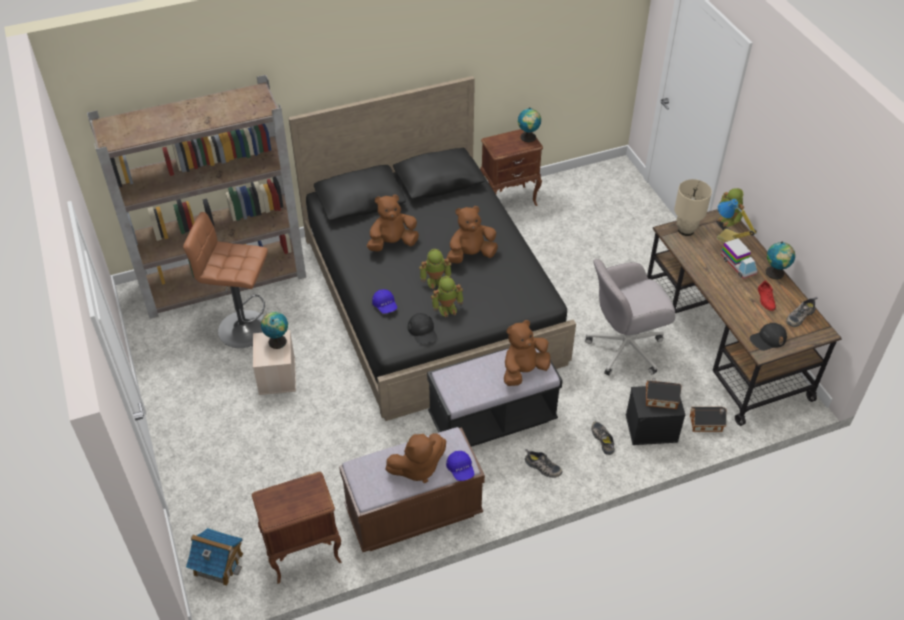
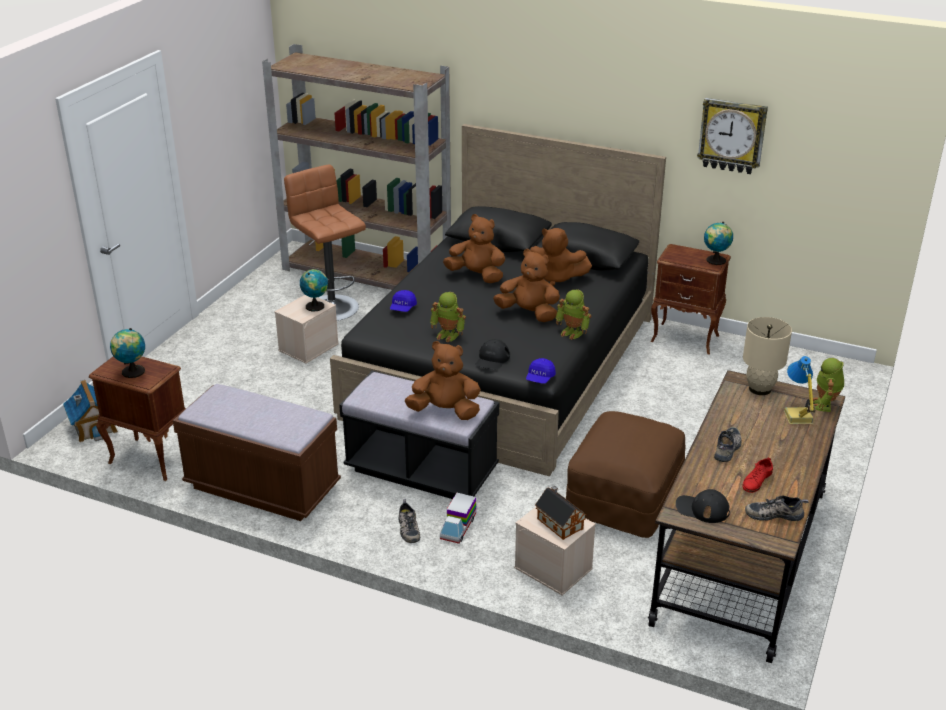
camera: 45 degrees right, 15 degrees down
(417, 468) = (256, 417): brown plush toy -> brown plush toy (557, 278)
(422, 331) = (403, 337): black cap -> black cap (492, 359)
(435, 281) = (470, 314): toy robot -> toy robot (572, 332)
(460, 469) = (284, 438): blue cap -> blue cap (540, 378)
(519, 40) = (732, 135): none -> wall clock
(603, 439) = (494, 546): shoe -> shoe (728, 448)
(624, 349) = (623, 498): grey office chair -> brown ottoman
(652, 427) = (554, 568): black storage box -> beige storage box
(707, 424) = (616, 602): toy house -> none
(738, 265) = (772, 441): toy truck -> toy truck (458, 527)
(775, 274) = (805, 469): globe -> globe (132, 372)

